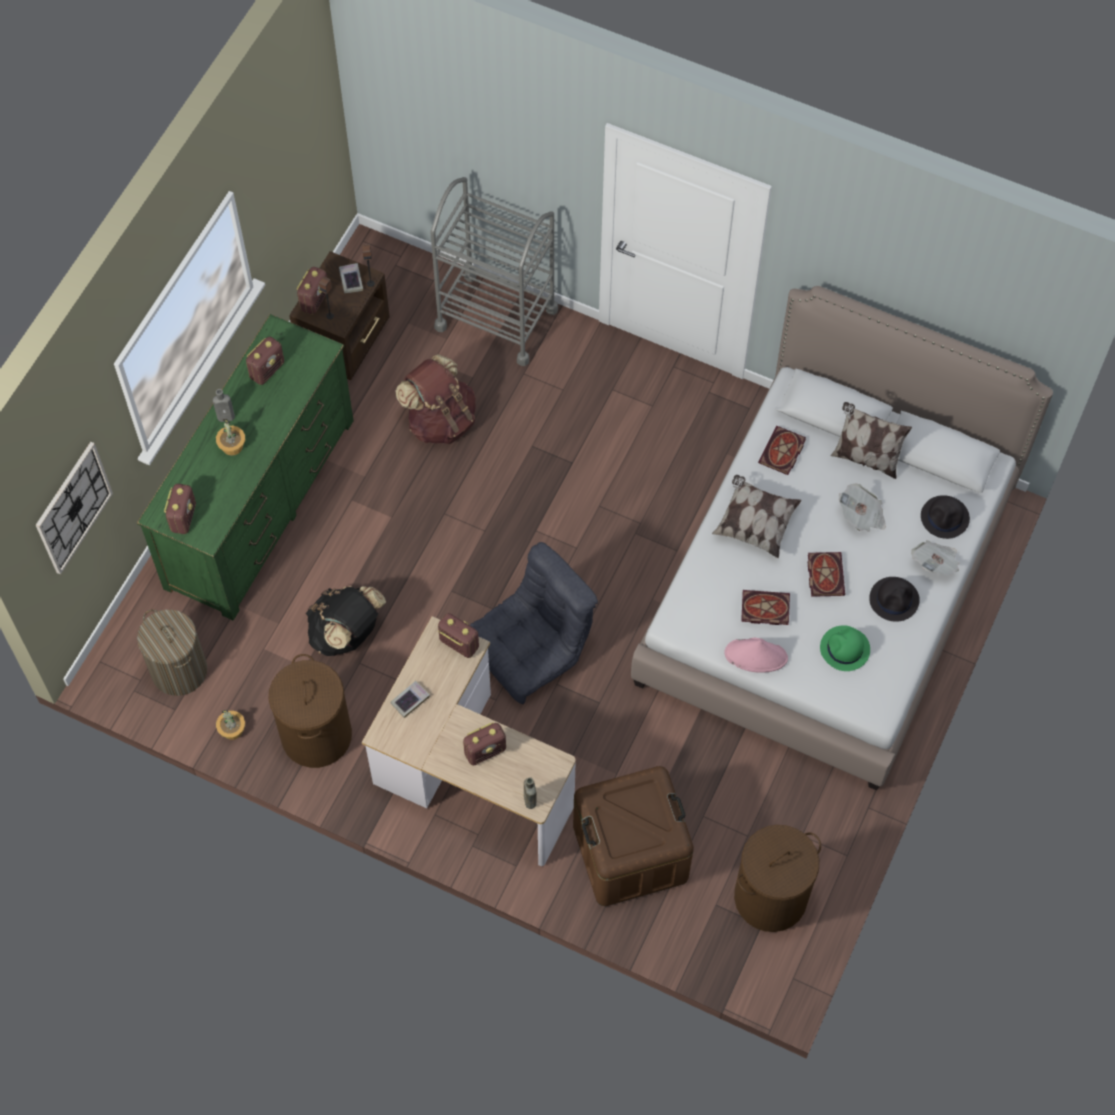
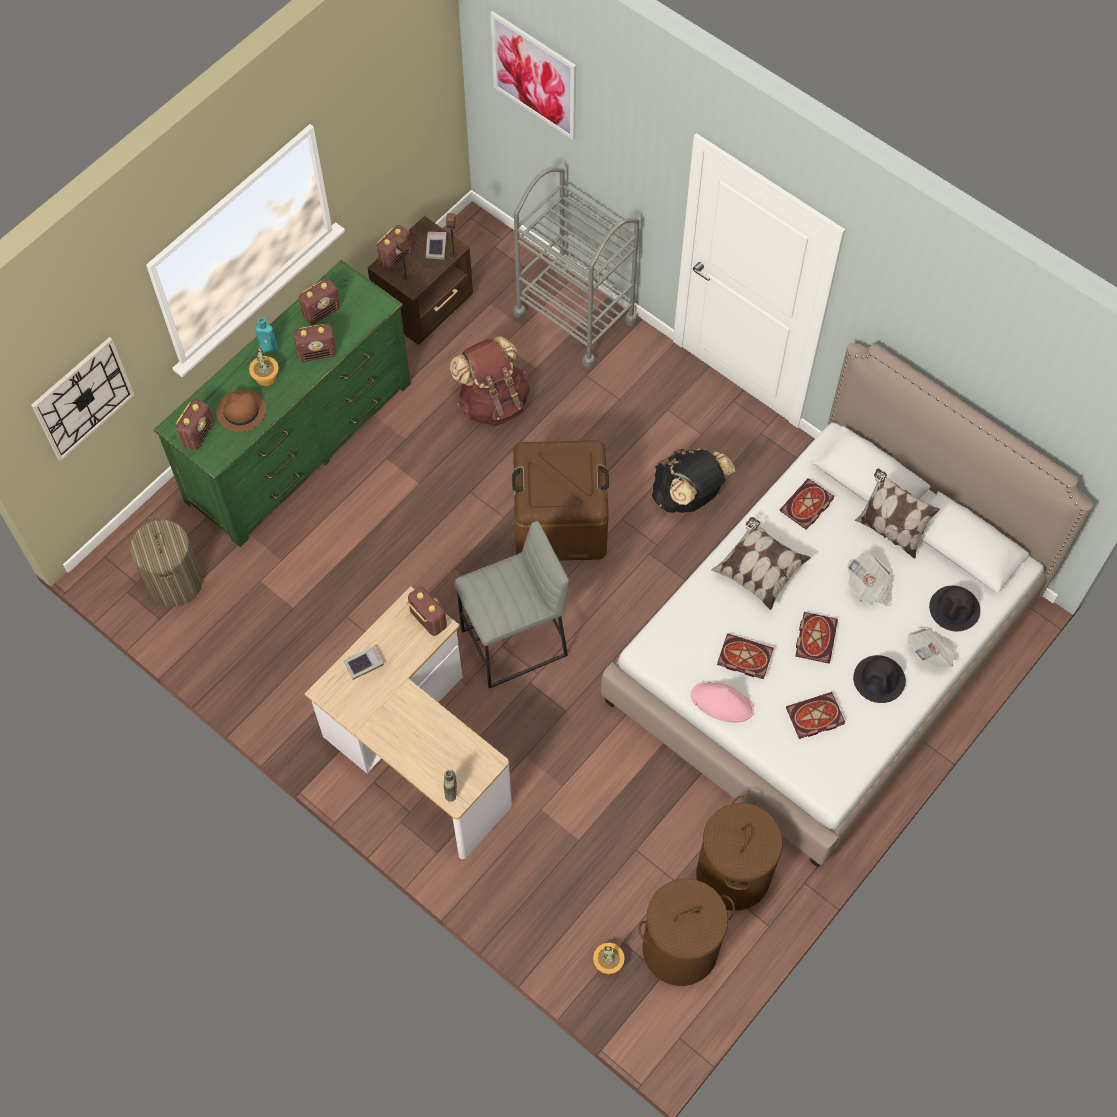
camera: 15 degrees right, 0 degrees up
(218, 485) = (241, 411): none -> brown hat
(227, 417) = (270, 348): grey bottle -> turquoise bottle
(232, 730) = (206, 652): potted plant -> potted plant (608, 962)
(316, 735) = (284, 676): brown laundry basket -> brown laundry basket (732, 874)
(346, 633) = (342, 585): black backpack -> black backpack (688, 496)
(425, 95) = (534, 75): none -> picture
(485, 751) = (422, 732): radio -> radio (317, 353)
(531, 650) = (514, 644): grey armchair -> grey stool
(630, 852) = (553, 867): brown storage box -> brown storage box (560, 522)
(844, 649) = (814, 717): green hat -> book

